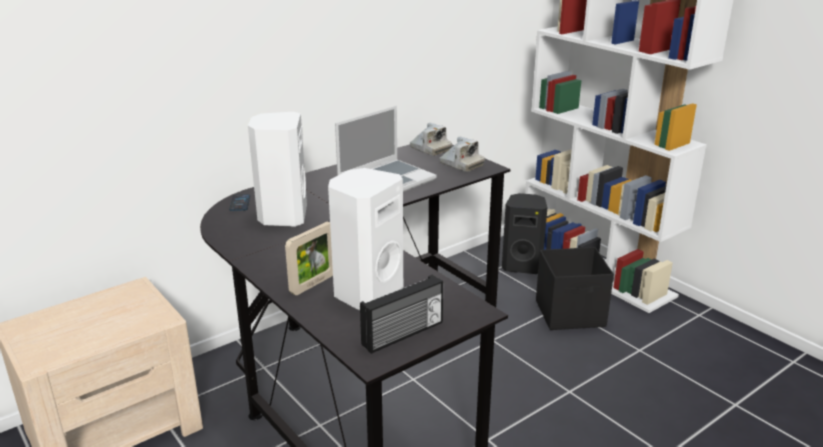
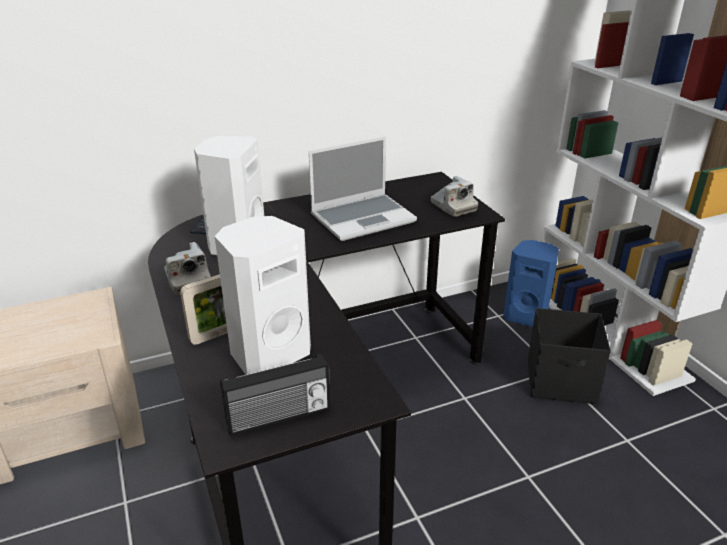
camera: 15 degrees right, 5 degrees up
(430, 149) = (429, 185): camera -> camera (188, 280)
(522, 266) = (526, 316): black speaker -> blue speaker

